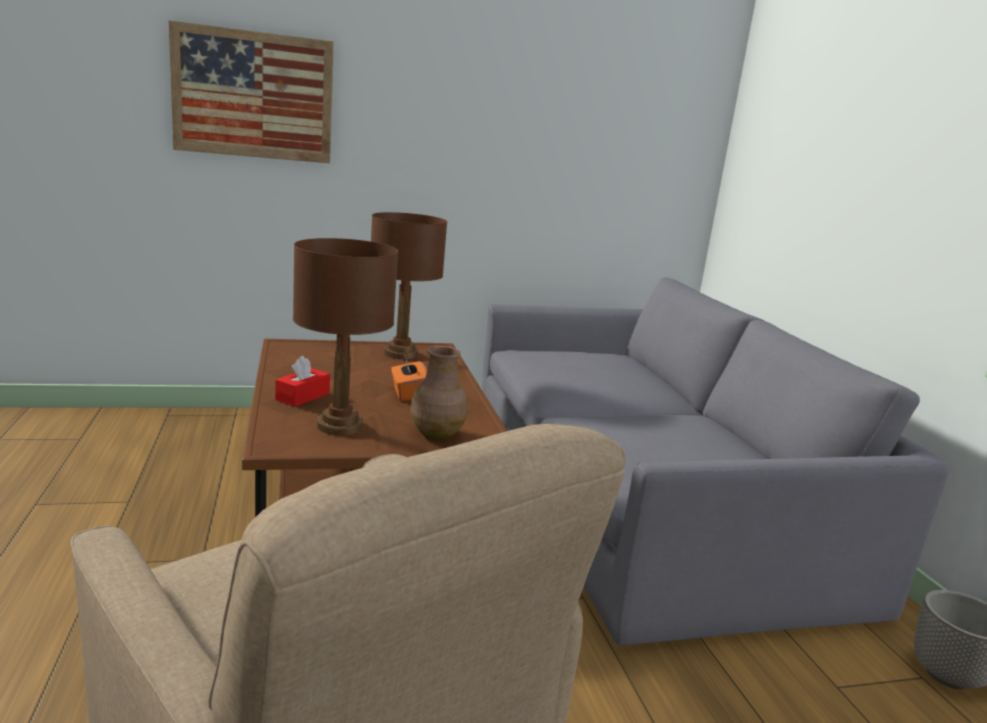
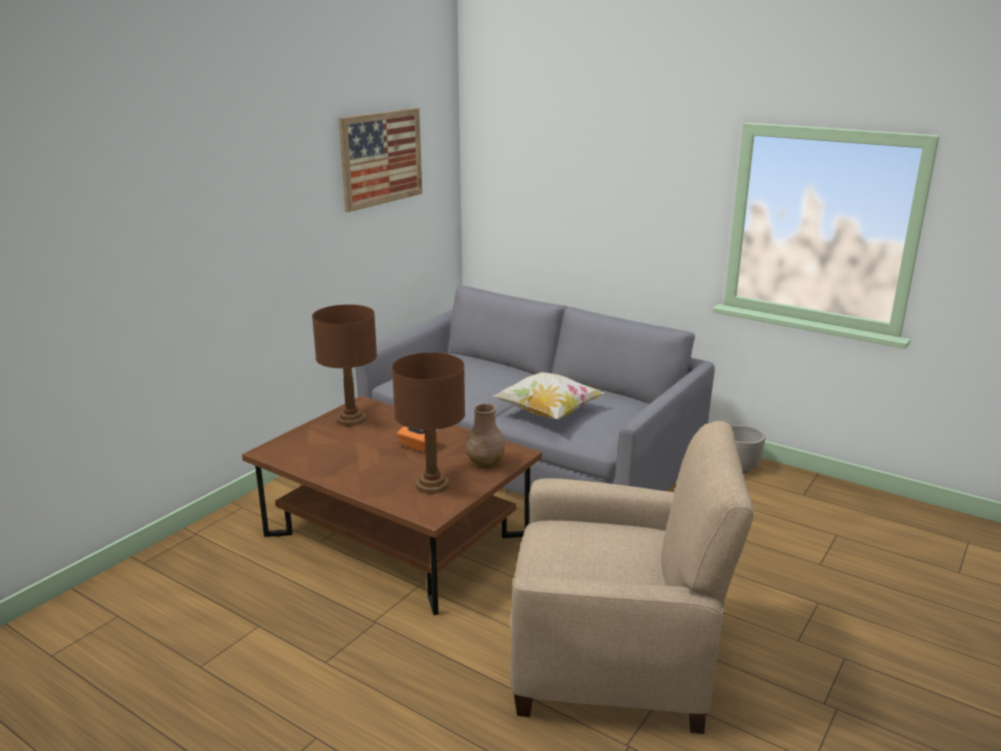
camera: 40 degrees left, 5 degrees up
(253, 95) = (153, 244): picture -> picture (381, 158)
(302, 396) = (372, 480): red tissue box -> none
(623, 433) = (548, 413): none -> pillow

